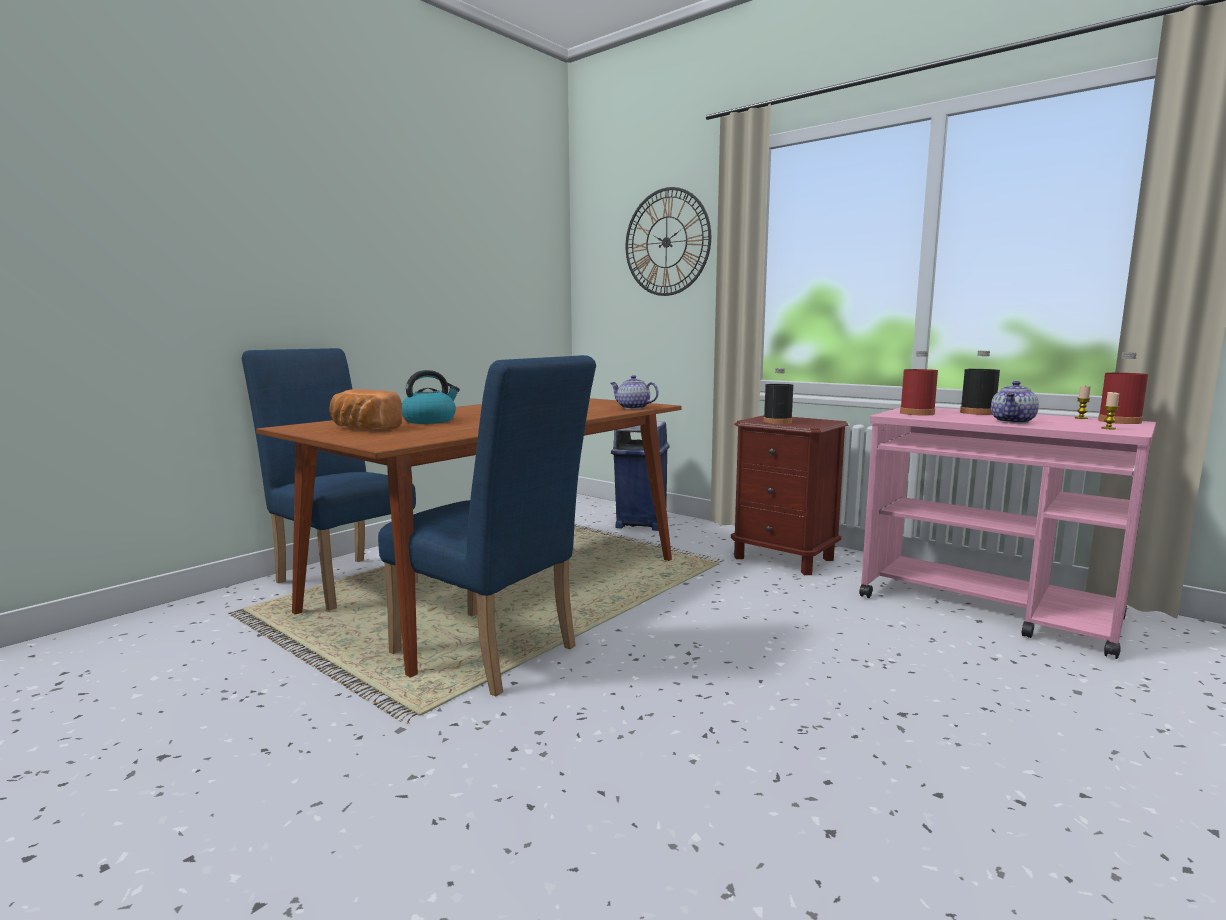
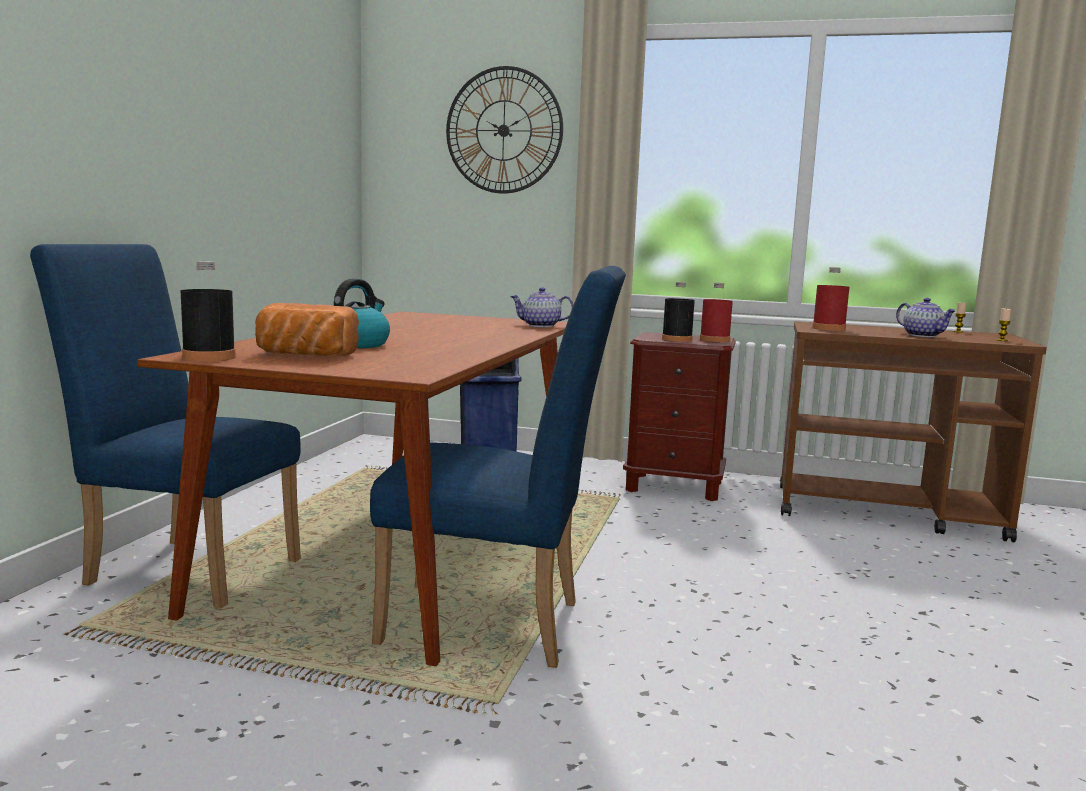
camera: 25 degrees left, 0 degrees up
(977, 412) = (872, 327): black bottle -> black bottle (209, 357)
(989, 608) = (888, 513): pink cart -> brown cart
(1013, 422) = (923, 335): teapot -> teapot turned 45 degrees counterclockwise
(1119, 421) = (990, 334): red bottle -> red bottle (714, 340)

